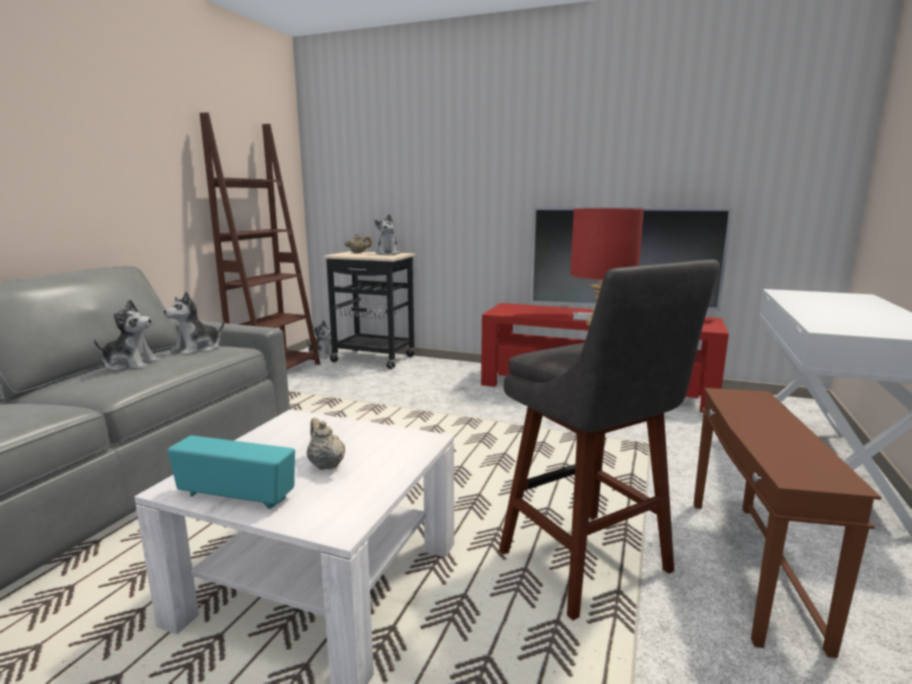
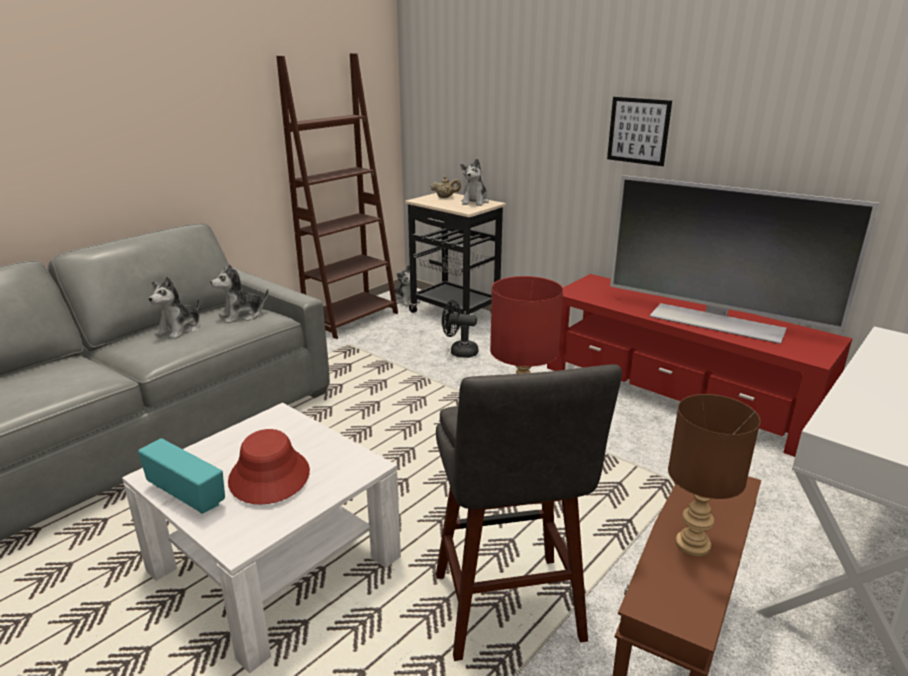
camera: 20 degrees right, 10 degrees up
(131, 365) = (180, 329): plush toy -> plush toy turned 90 degrees clockwise
(326, 465) = (269, 476): beige teapot -> red hat
(397, 383) = (459, 352): none -> black fan
(532, 178) = (638, 131): none -> picture
(776, 434) = (694, 545): none -> brown table lamp

